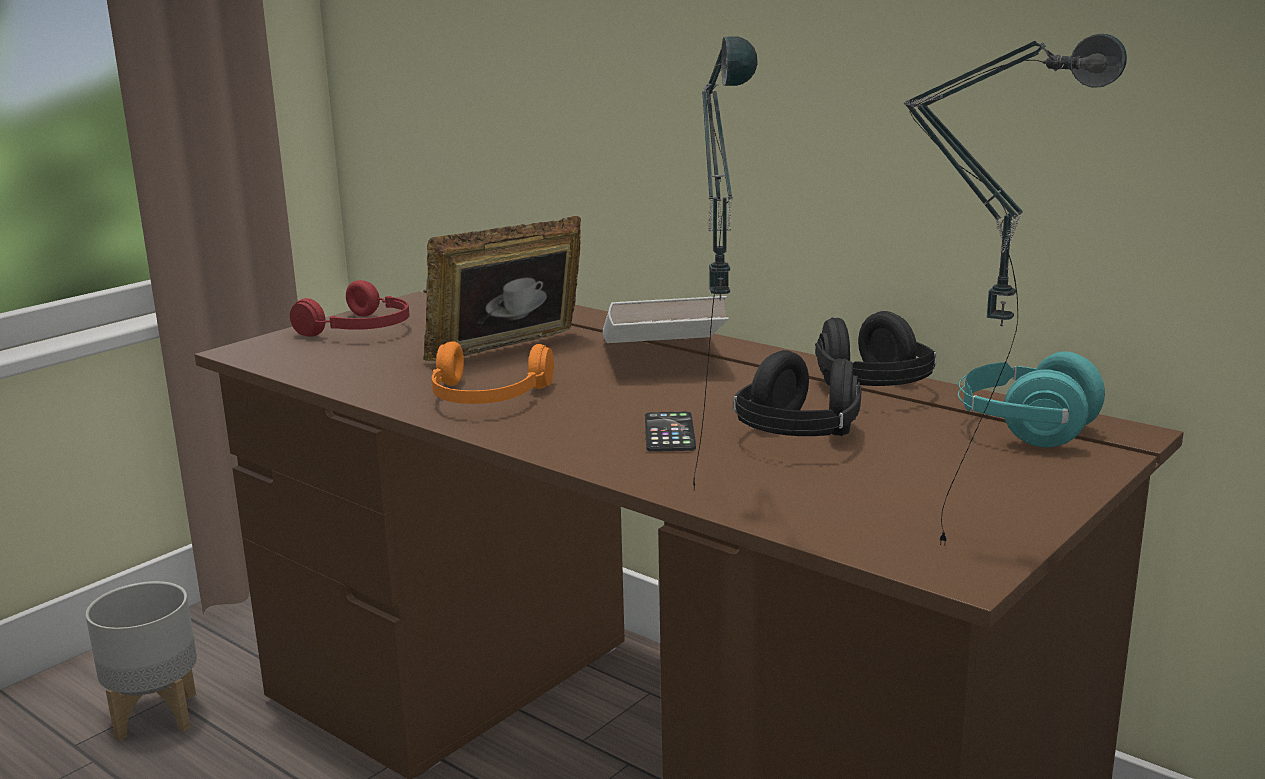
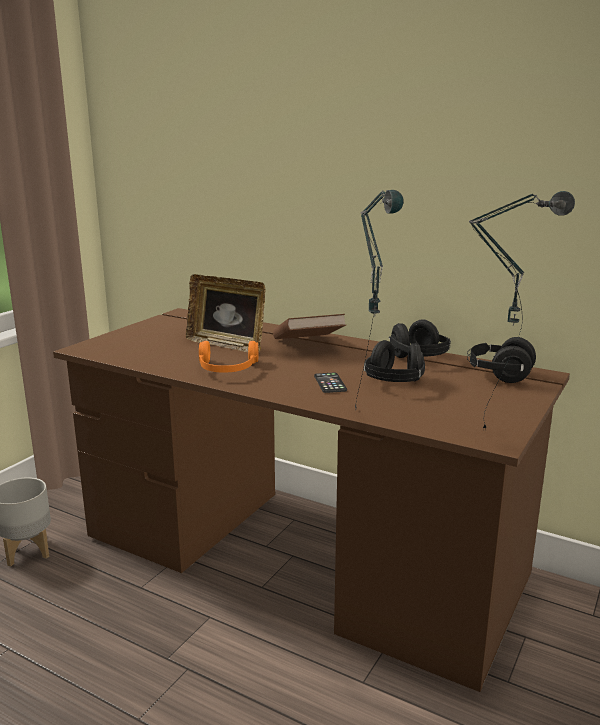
camera: 10 degrees left, 0 degrees up
(361, 329) = (140, 335): red headphones -> none
(510, 351) = (227, 345): picture frame -> picture frame turned 105 degrees counterclockwise
(662, 358) = (307, 346): white book -> brown book
(1024, 430) = (498, 375): turquoise headphones -> black headphones

